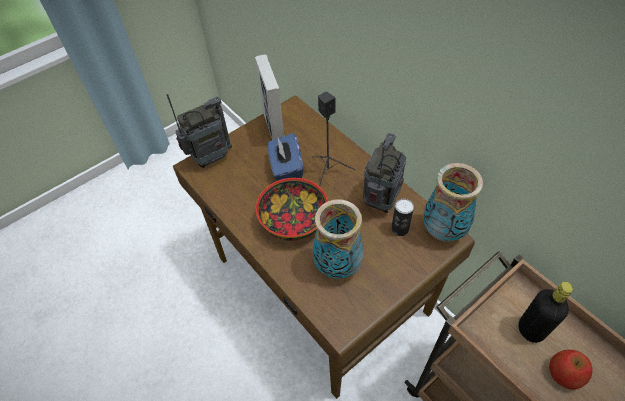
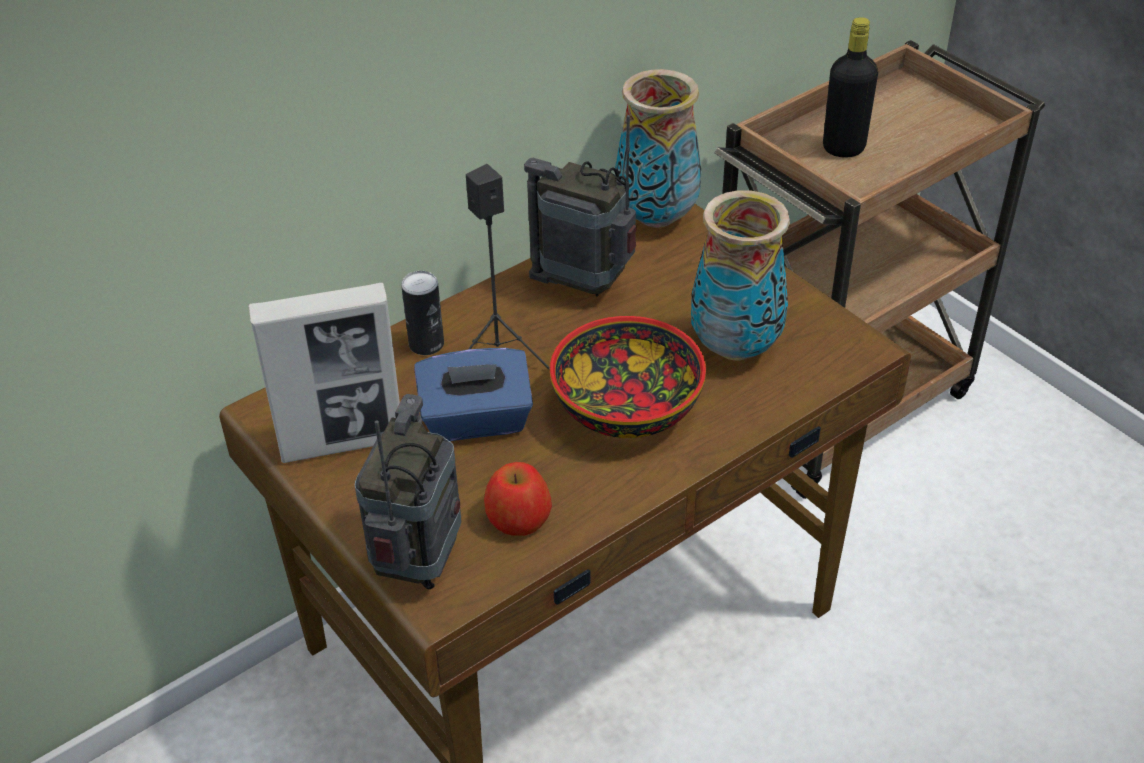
camera: 90 degrees left, 10 degrees down
(211, 158) = (419, 563): radio -> radio turned 45 degrees clockwise
(400, 229) = (651, 266): can -> can (426, 344)
(565, 373) = (904, 131): apple -> apple (519, 517)

